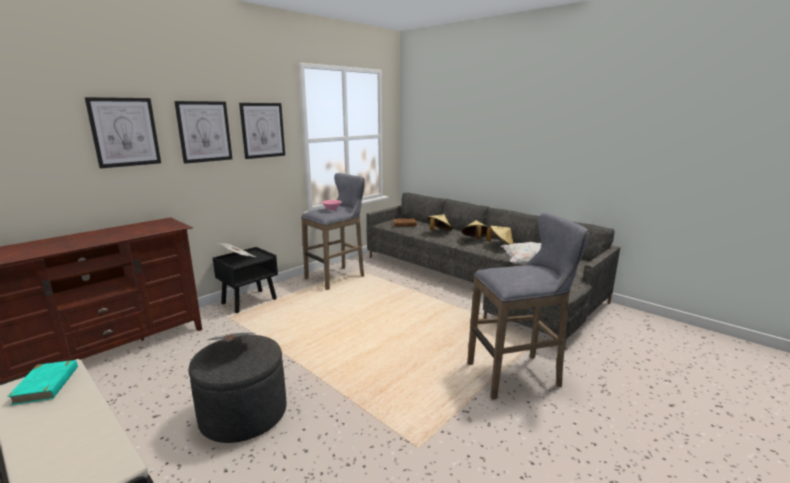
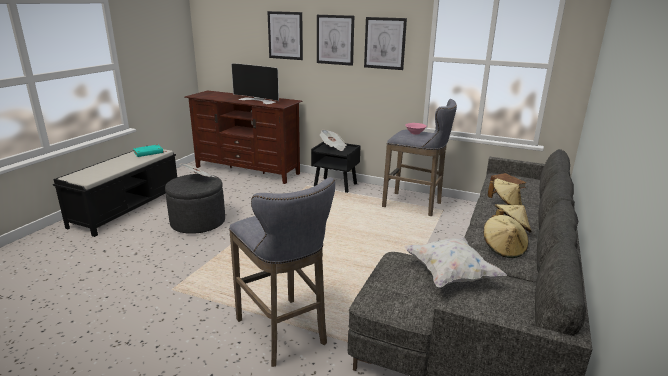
camera: 70 degrees right, 5 degrees up
(119, 233) = (258, 100): none -> television

